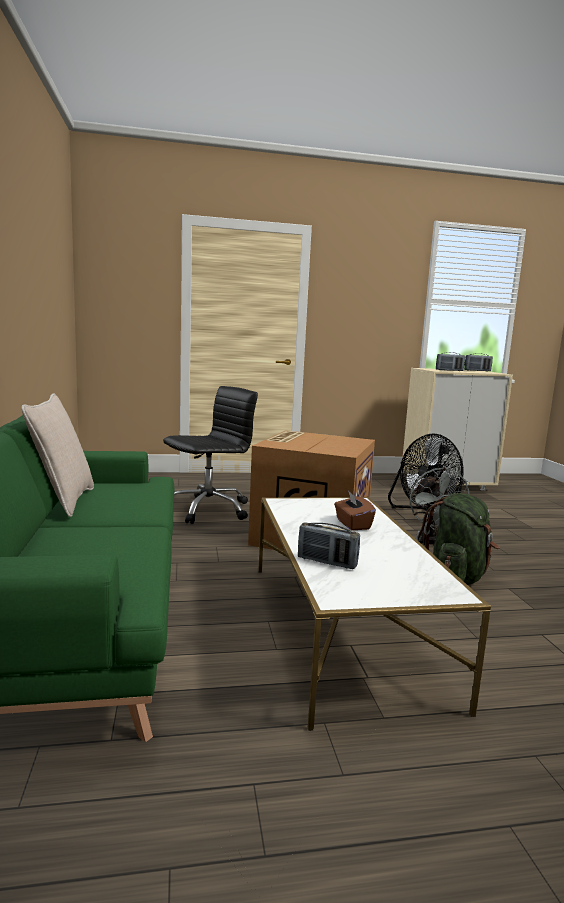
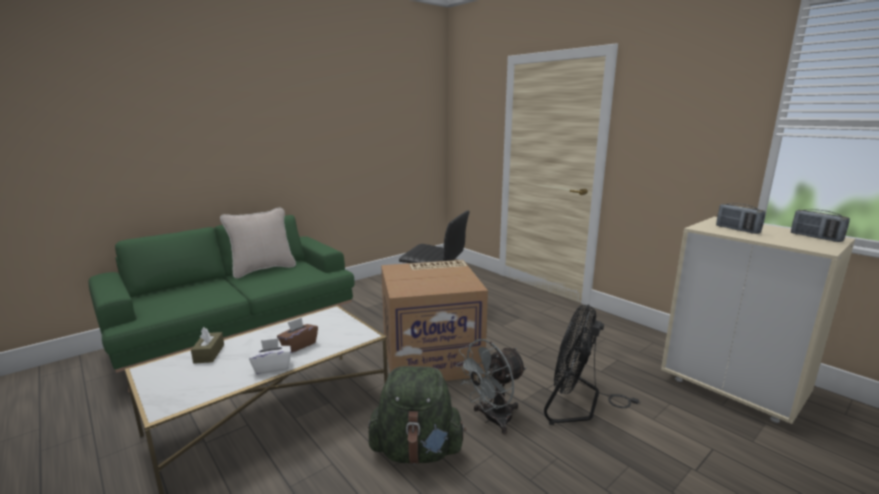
camera: 60 degrees right, 5 degrees up
(327, 562) = (209, 354): radio -> brown tissue box
(395, 540) = (272, 367): none -> white tissue box

